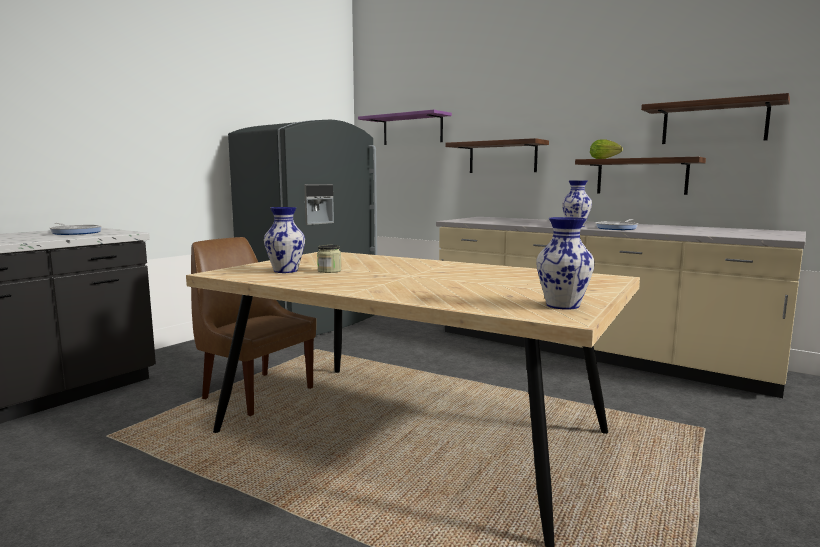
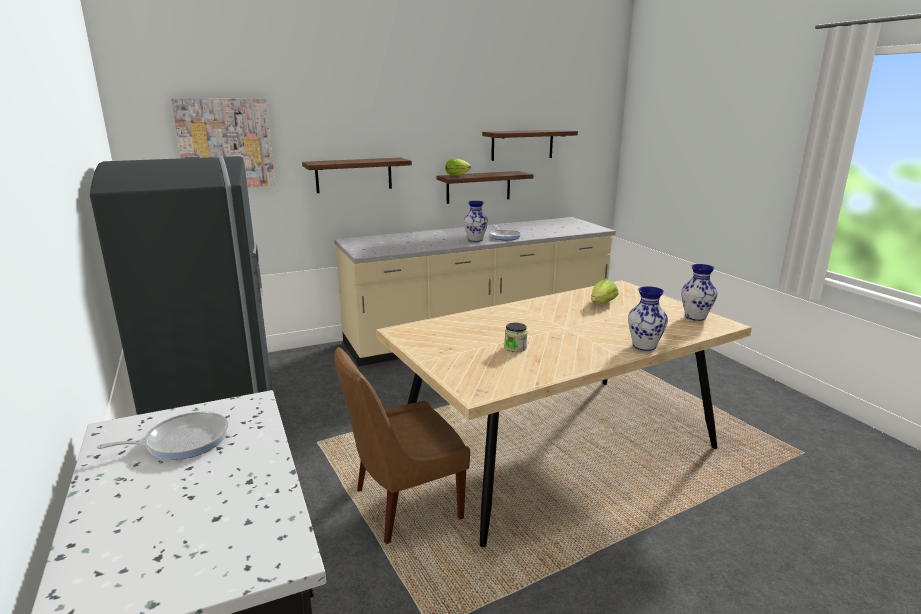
camera: 60 degrees left, 10 degrees up
(286, 271) = (497, 363): vase -> vase (643, 346)
(412, 129) = (225, 143): purple shelf -> picture
(520, 277) = (602, 303): none -> lettuce

